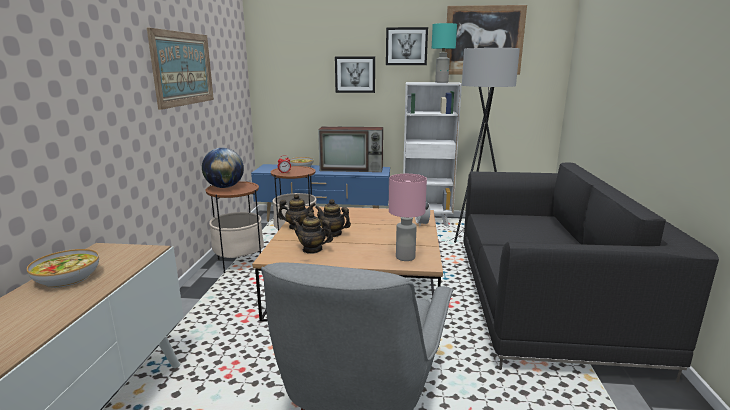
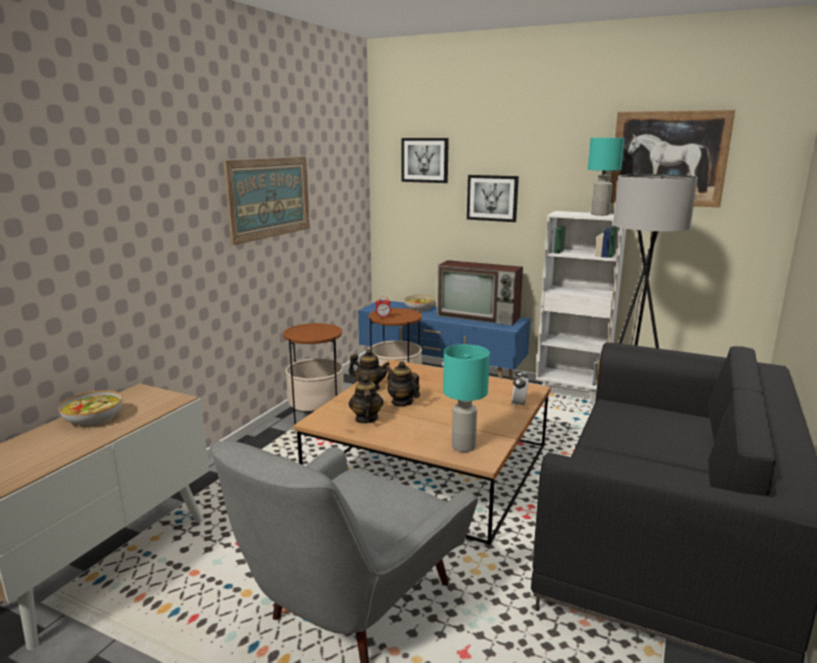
camera: 20 degrees right, 0 degrees up
(224, 187) = (305, 330): globe -> none
(312, 249) = (366, 419): teapot -> teapot turned 45 degrees clockwise
(404, 257) = (463, 446): pink table lamp -> turquoise table lamp
(406, 46) = (559, 164): picture -> picture (425, 160)

